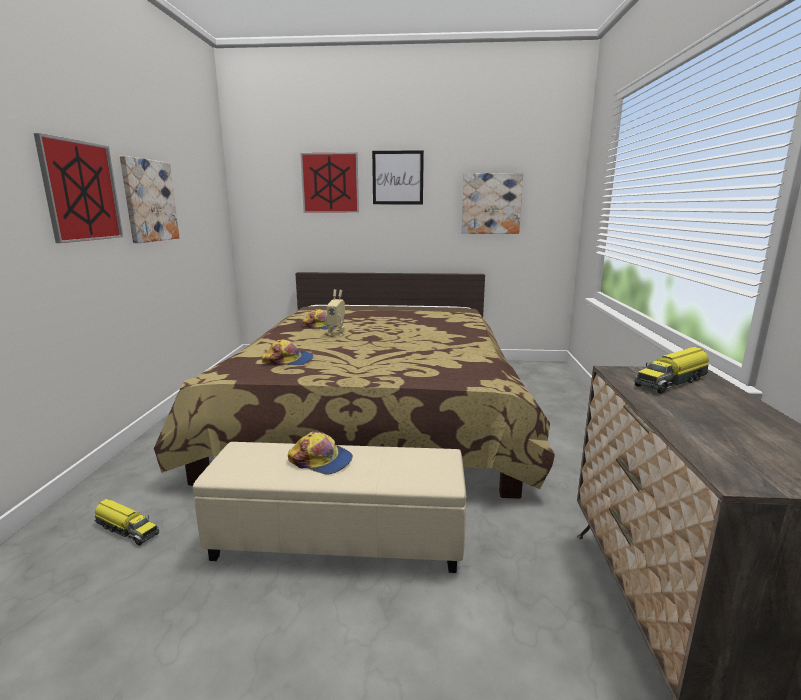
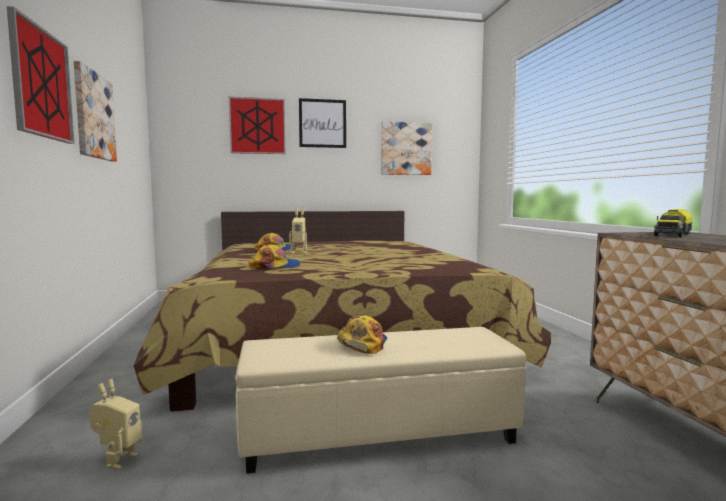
camera: 15 degrees left, 10 degrees down
(126, 529) = (117, 460): toy truck -> toy robot
(321, 460) = (363, 343): cap -> cap turned 90 degrees counterclockwise

